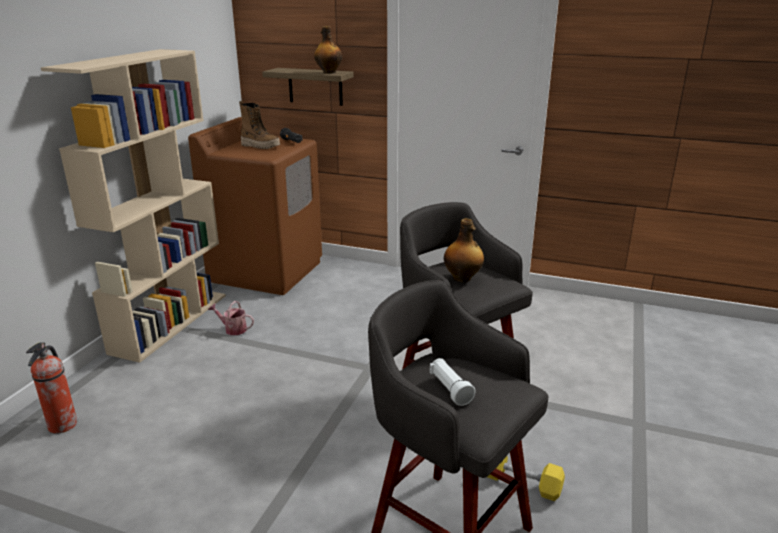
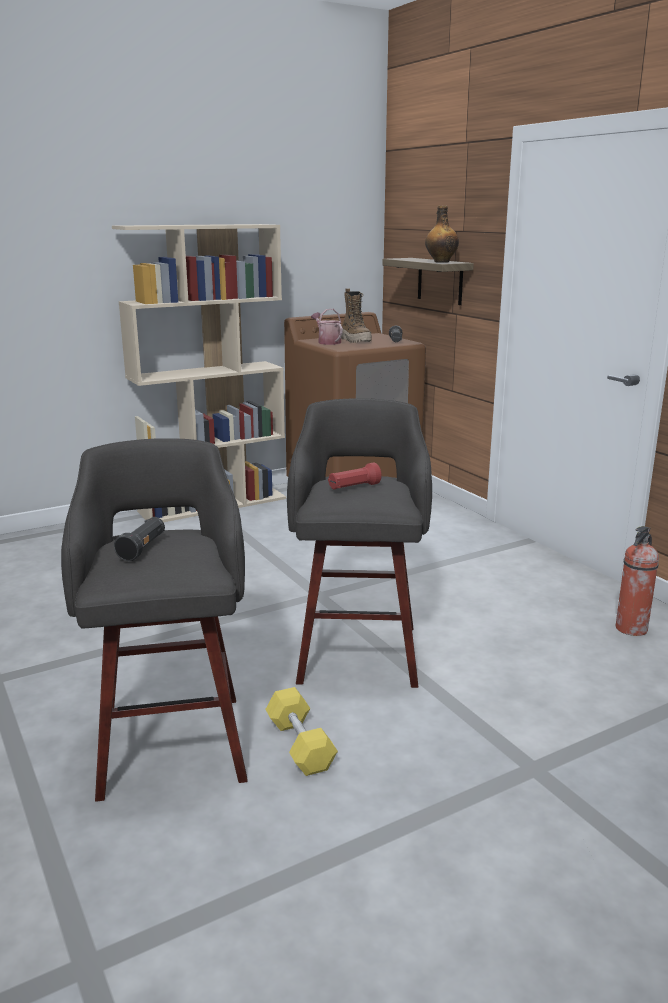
camera: 40 degrees right, 5 degrees down
(62, 425) = (45, 546): fire extinguisher -> fire extinguisher (630, 629)
(233, 329) = (252, 525): watering can -> watering can (327, 342)
(450, 389) = (143, 548): white flashlight -> black flashlight
(462, 278) = (353, 487): bottle -> red flashlight

